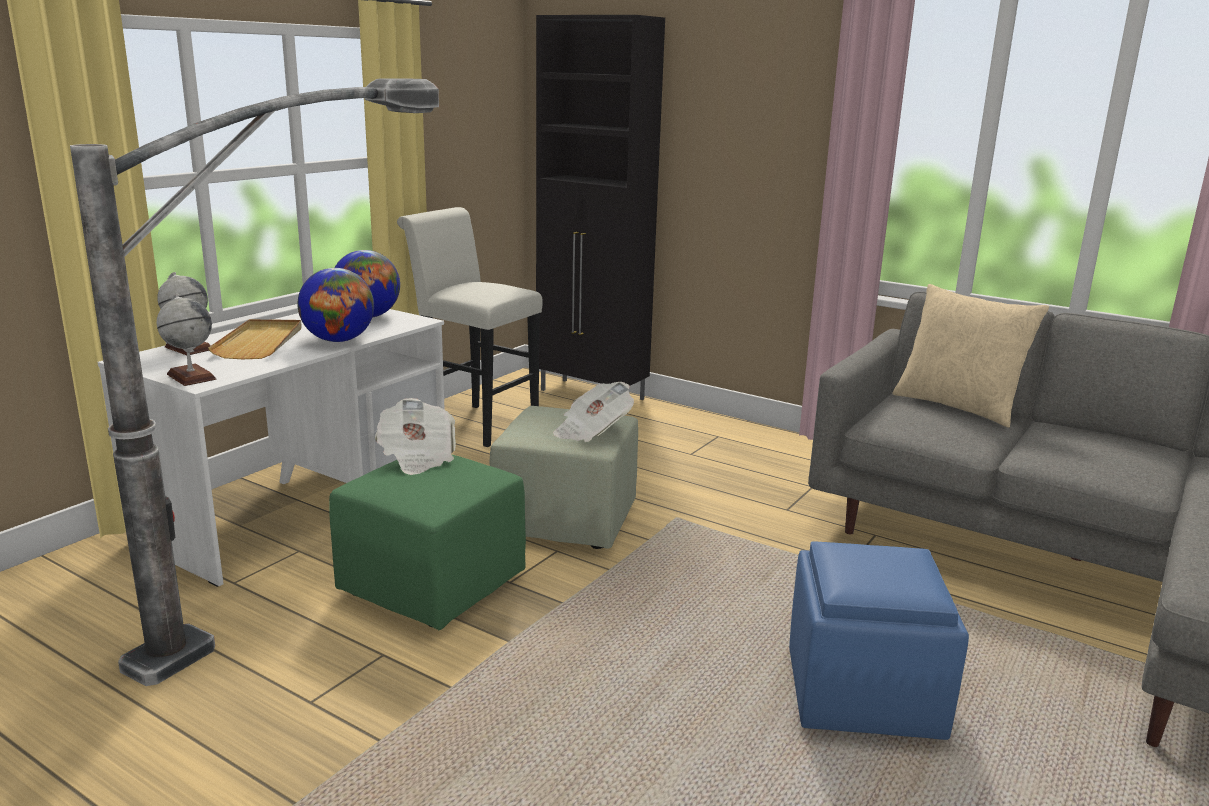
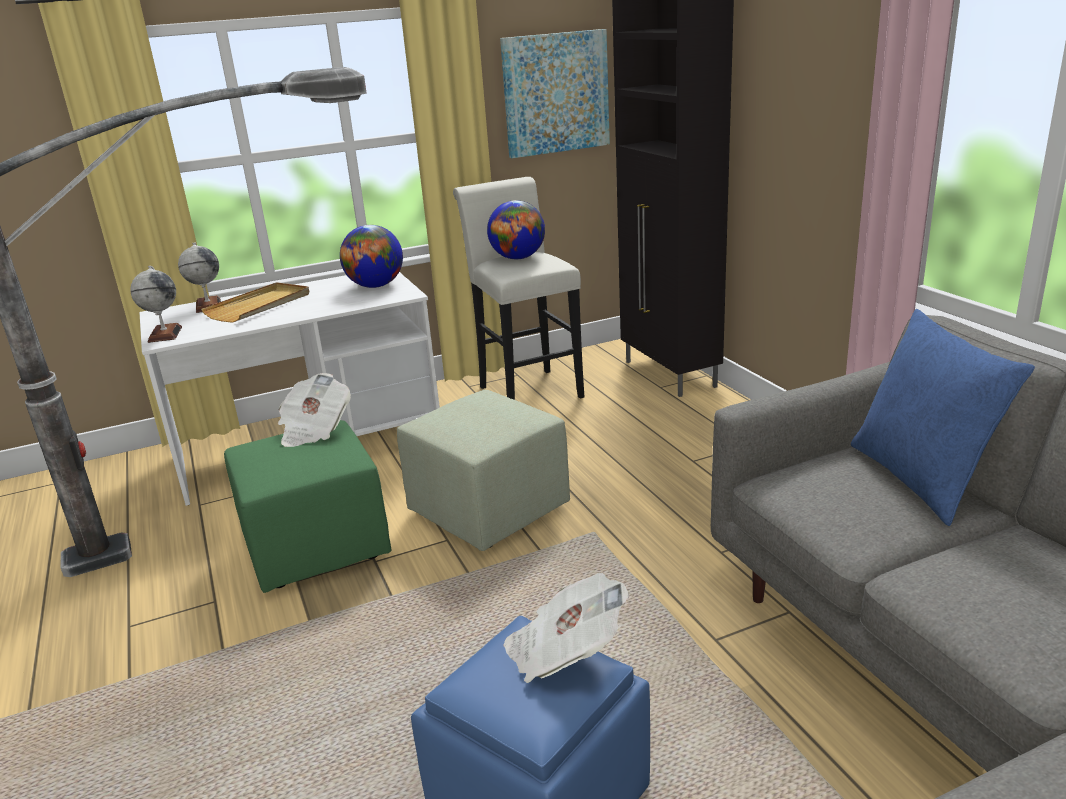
camera: 35 degrees right, 5 degrees up
(338, 340) = (314, 309): globe -> globe (518, 258)
(468, 127) = (555, 93): none -> picture
(592, 432) = (488, 430): newspaper -> newspaper (564, 652)
(958, 406) = (921, 478): beige pillow -> blue pillow

